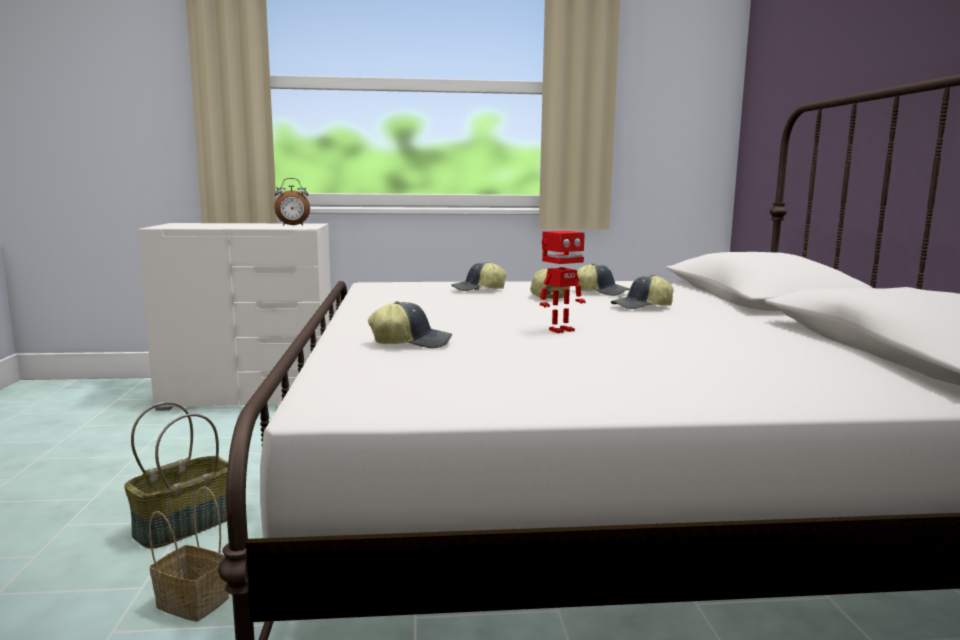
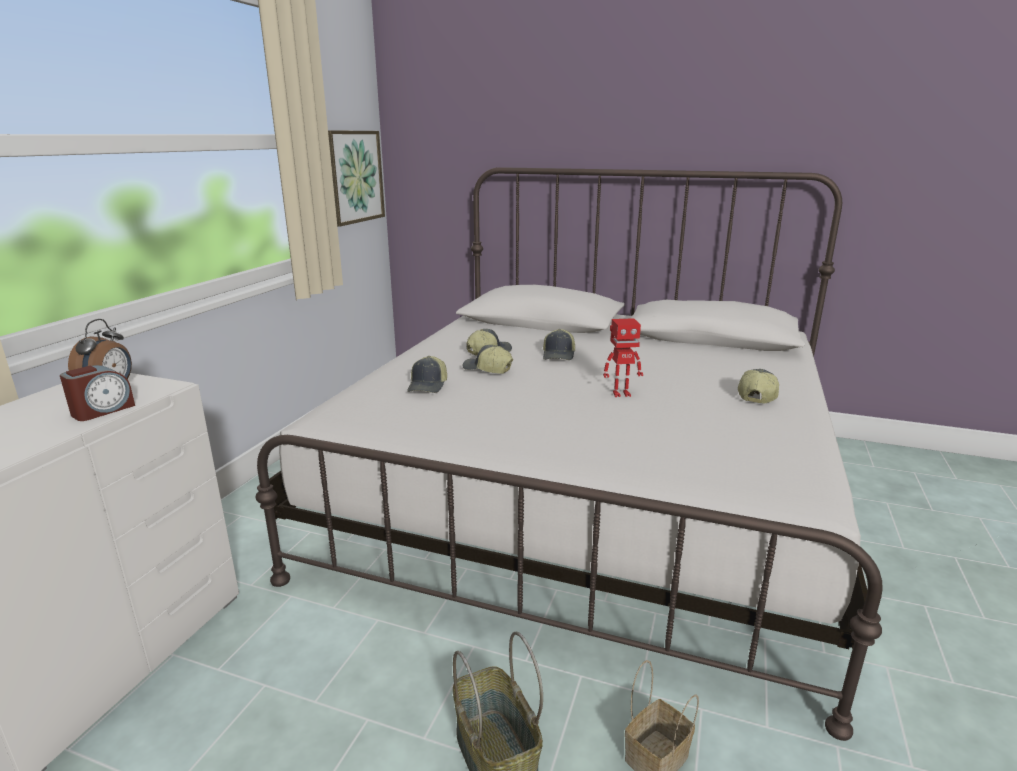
camera: 65 degrees left, 10 degrees up
(261, 227) = (102, 410): none -> alarm clock
(412, 343) = (639, 448): cap -> cap (756, 395)
(560, 330) = (621, 394): toy robot -> toy robot turned 90 degrees clockwise
(678, 128) = (354, 177): none -> picture

